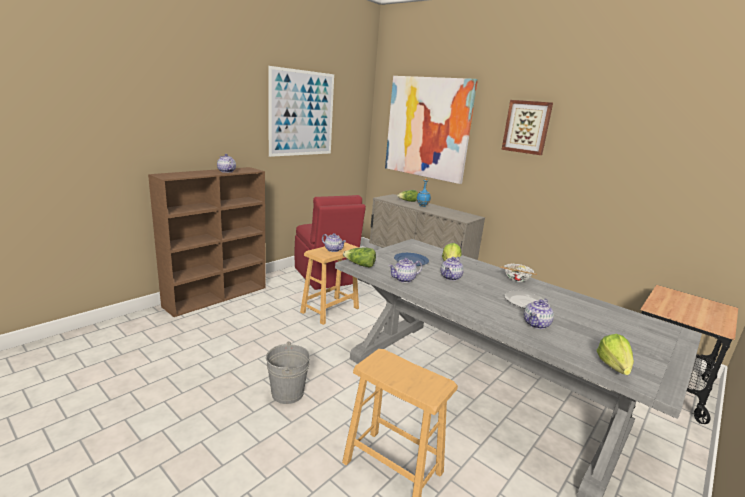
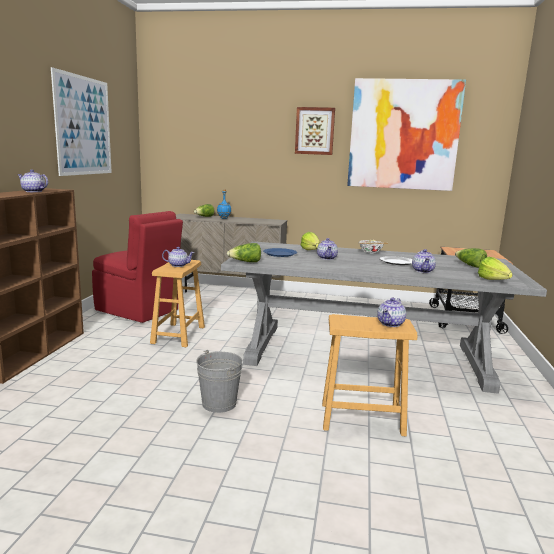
camera: 30 degrees left, 5 degrees down
(404, 279) = (297, 264): teapot -> teapot (391, 324)
(427, 128) = (212, 139): picture -> picture (403, 135)
(620, 331) = (469, 265): none -> lettuce

